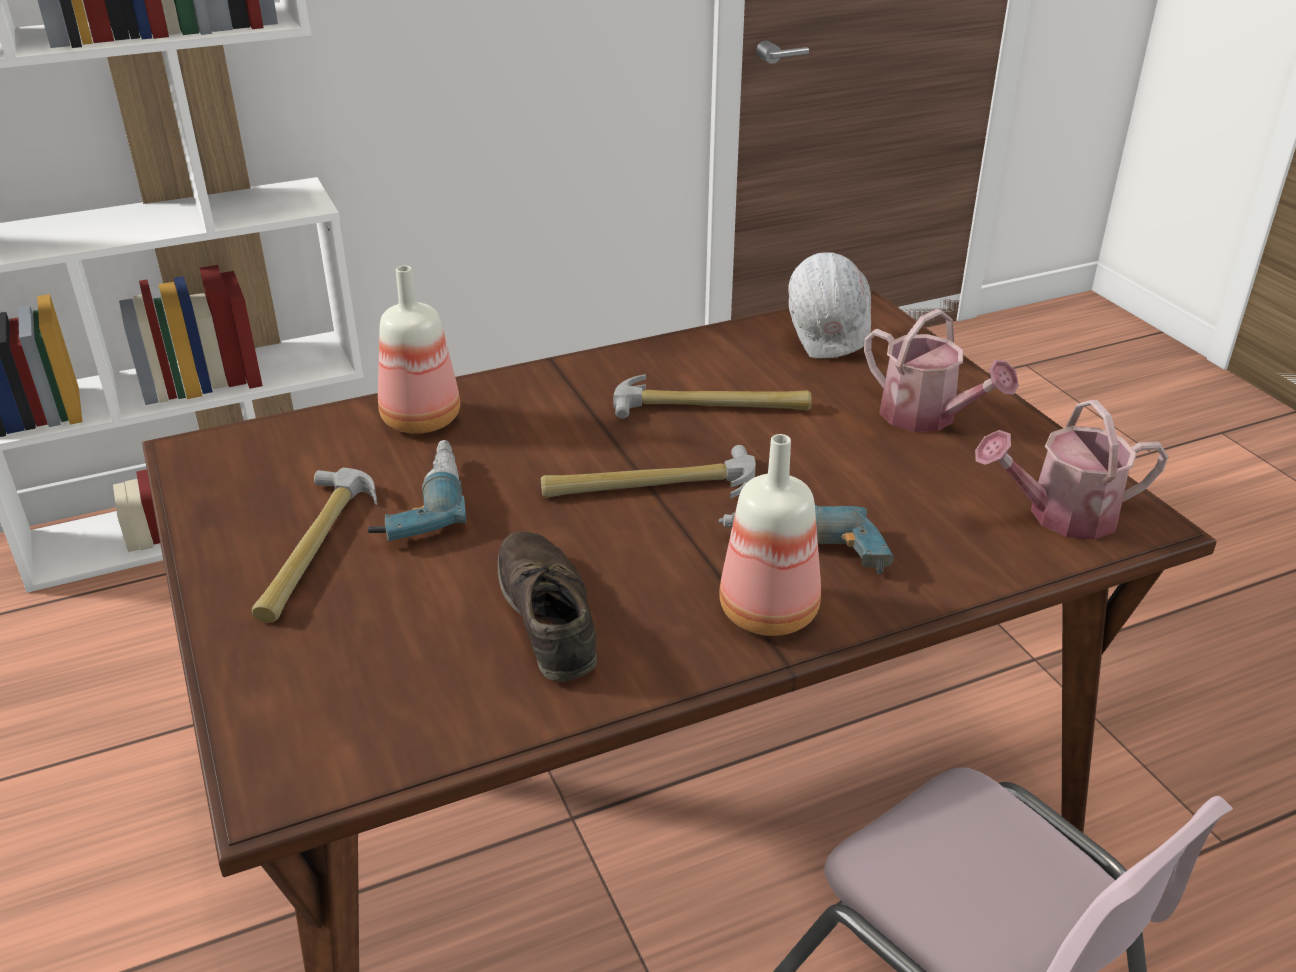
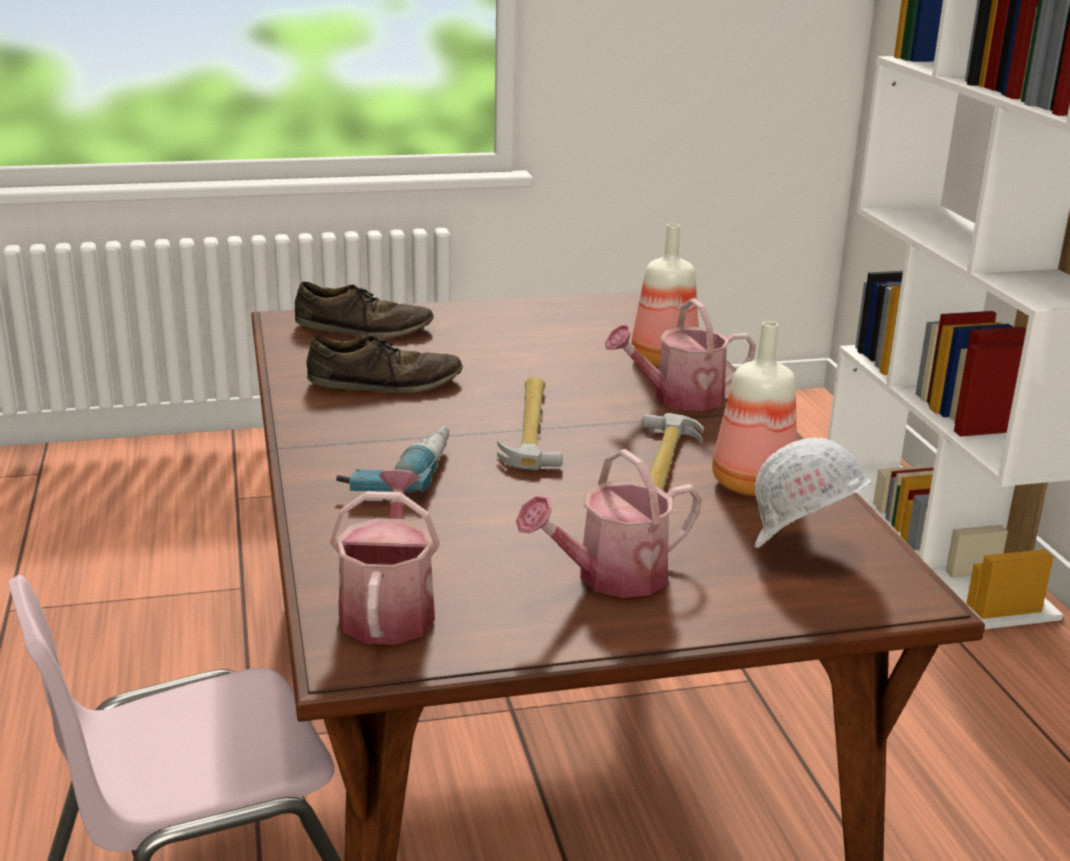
camera: 100 degrees right, 10 degrees down
(313, 548) = (500, 327): hammer -> none
(325, 681) = (364, 328): none -> brown shoe
(418, 502) = (542, 355): power drill -> none
(534, 406) = (679, 398): none -> watering can
(771, 613) = (336, 450): bottle -> bottle (750, 485)

